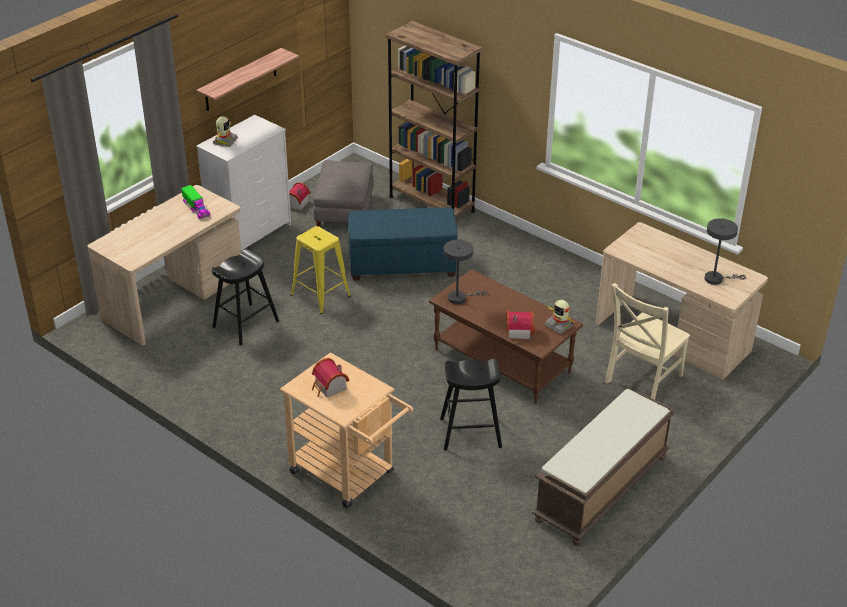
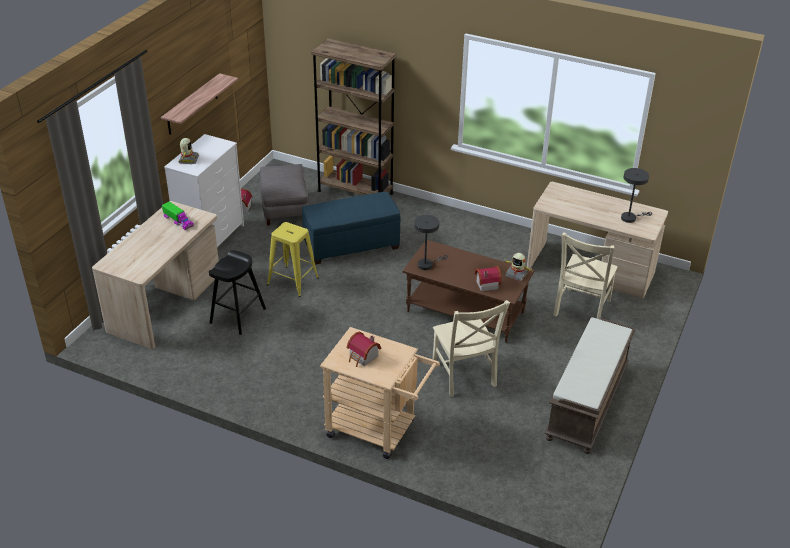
camera: 15 degrees left, 0 degrees up
(470, 433) = (464, 376): black stool -> beige chair

